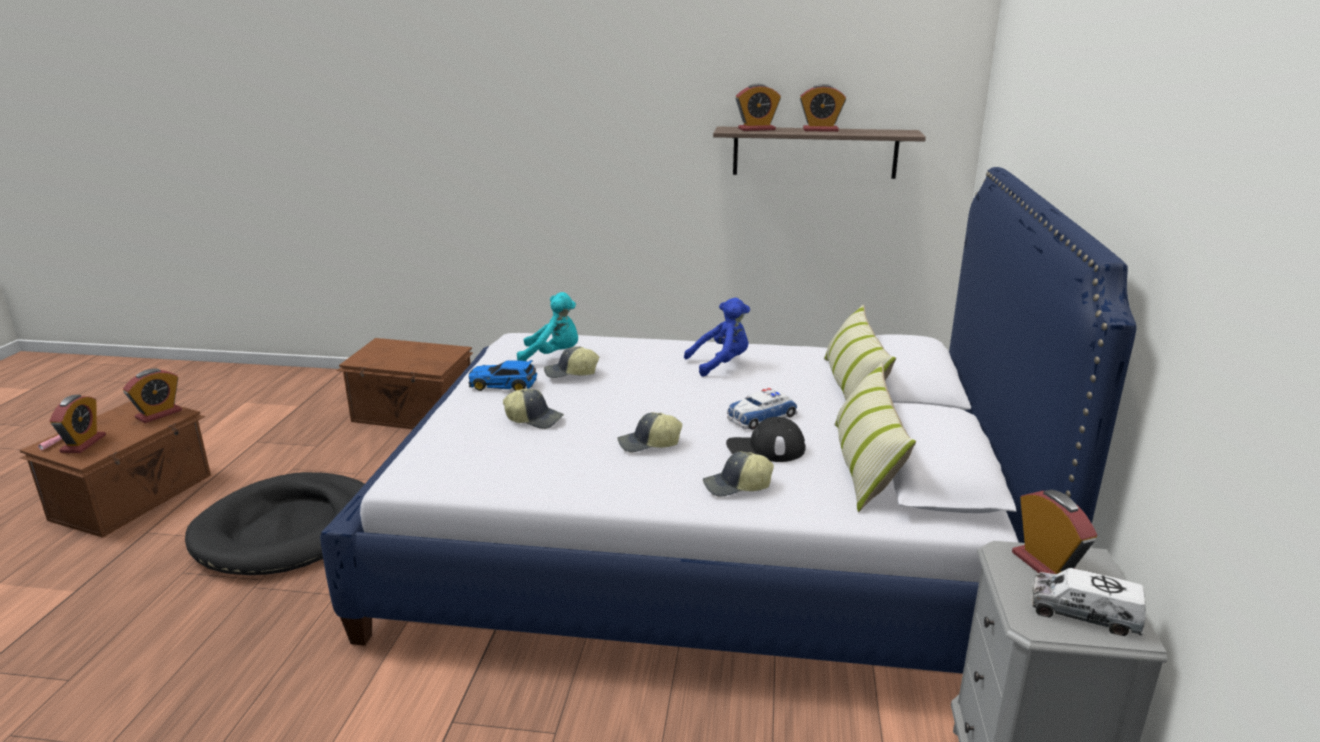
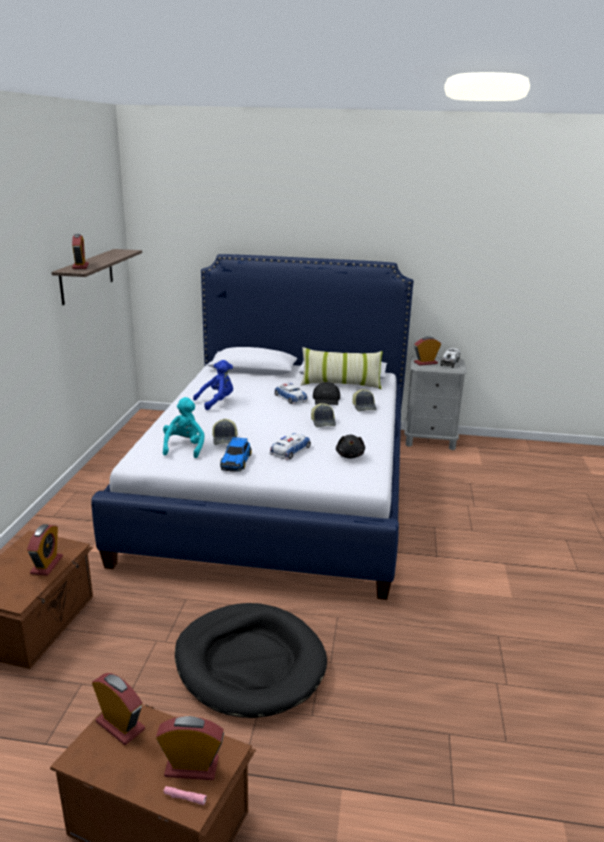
camera: 90 degrees left, 0 degrees up
(507, 465) = (350, 455): none -> black plush toy
(534, 419) = (290, 450): cap -> toy car
(721, 364) = (217, 402): blue plush toy -> blue plush toy turned 75 degrees clockwise
(820, 130) = (98, 259): alarm clock -> alarm clock (47, 565)
(852, 387) = (256, 378): pillow -> none

